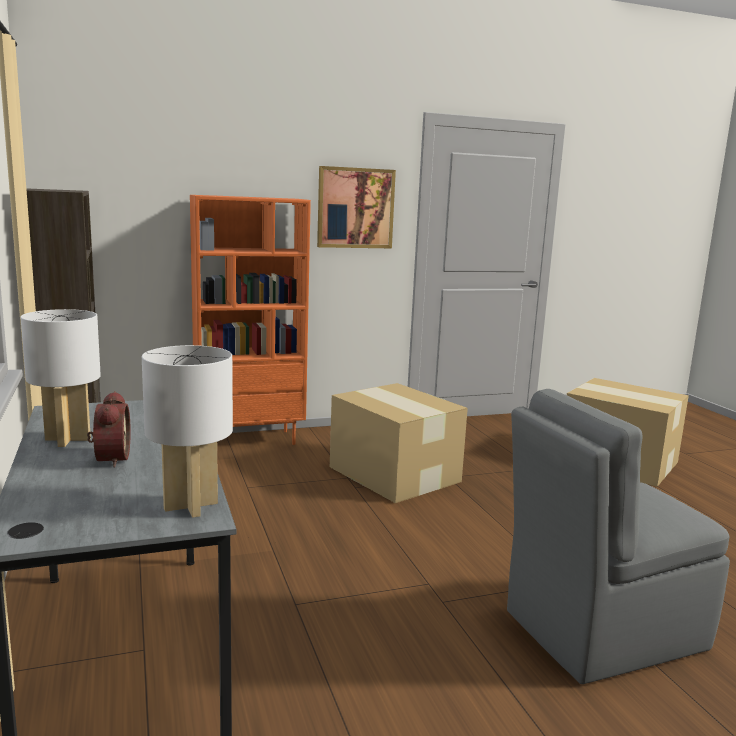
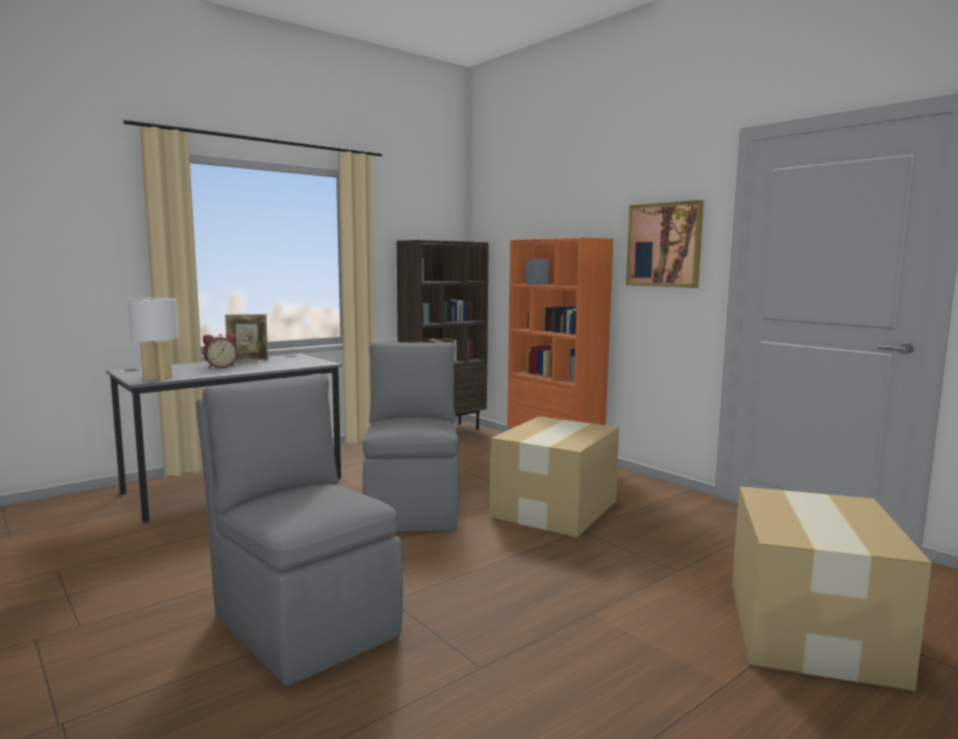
camera: 70 degrees right, 5 degrees down
(67, 439) = (248, 361): white table lamp -> picture frame
(344, 534) = (413, 508): none -> grey chair

